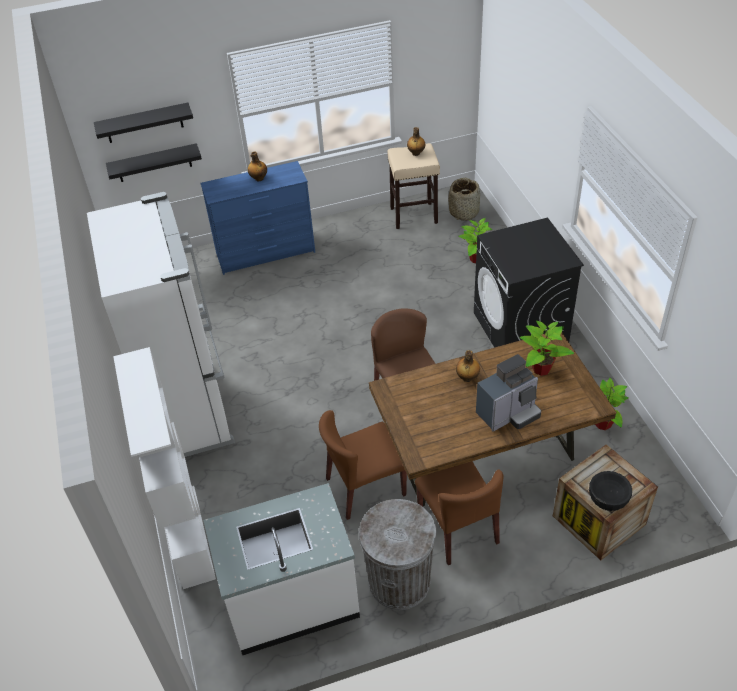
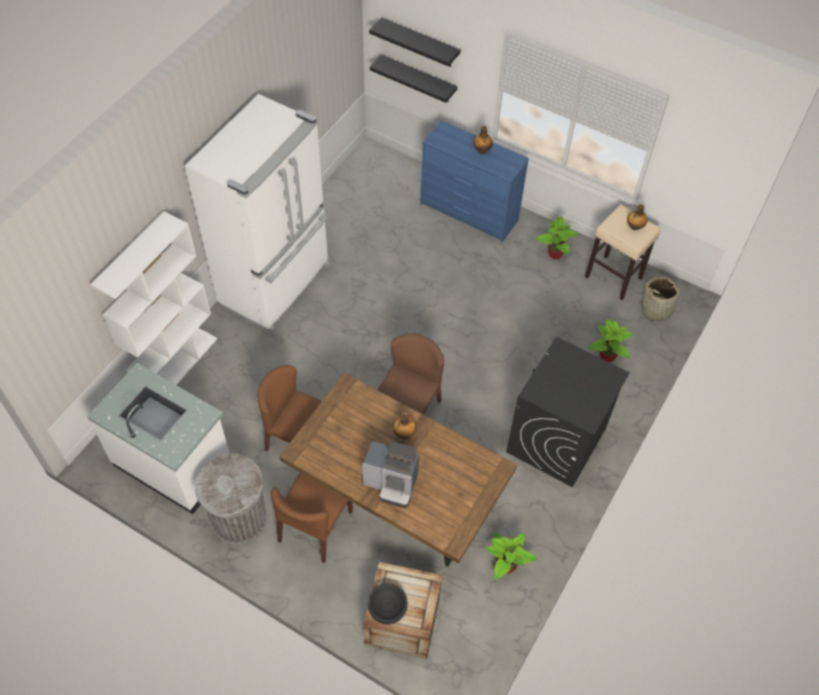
camera: 45 degrees right, 10 degrees up
(540, 369) = (459, 477): potted plant -> potted plant (554, 254)

